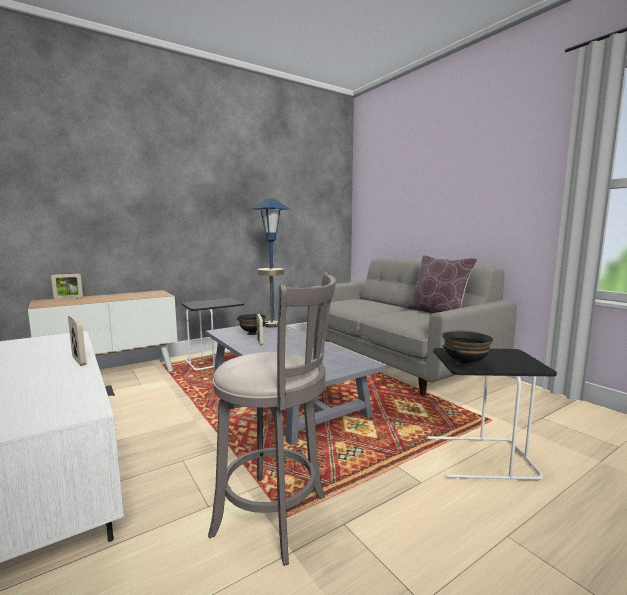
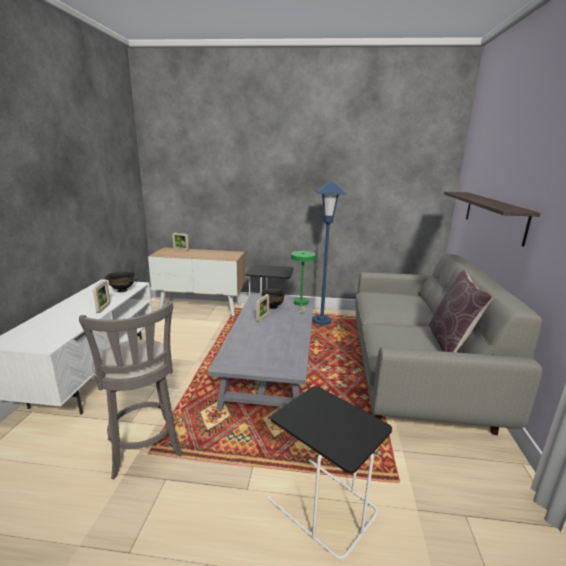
camera: 40 degrees right, 10 degrees up
(273, 326) = (301, 303): beige table lamp -> green table lamp
(413, 217) = (493, 215): none -> shelf
(464, 364) = (294, 415): black bowl -> black bowl (122, 290)

